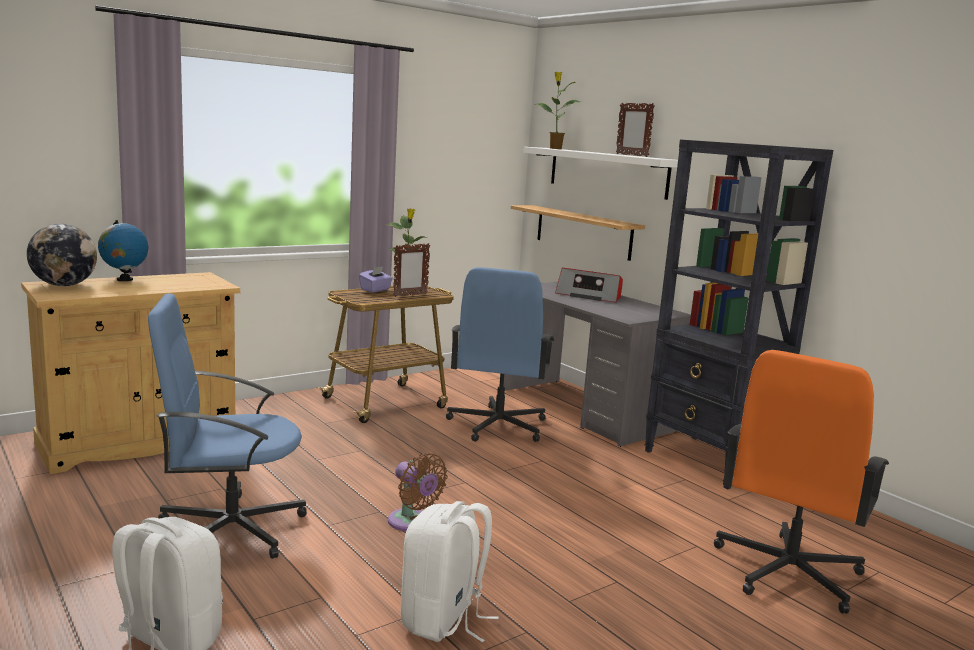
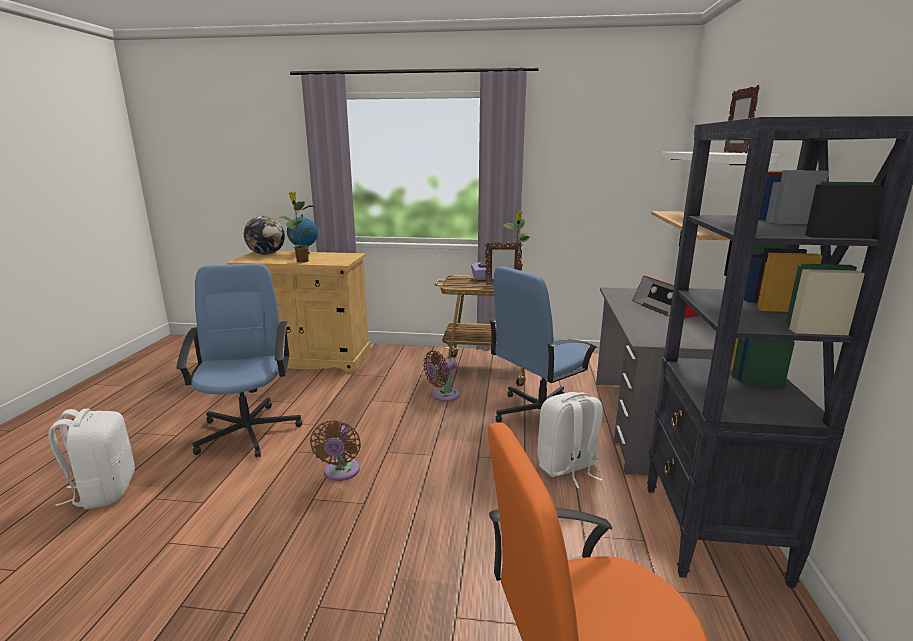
camera: 45 degrees right, 5 degrees up
(229, 529) = (248, 431): blue office chair -> blue office chair turned 45 degrees clockwise
(386, 435) = (443, 395): none -> brown fan
(443, 620) = (222, 564): white backpack -> white backpack (567, 468)
(555, 148) = (685, 151): potted plant -> potted plant (302, 261)

